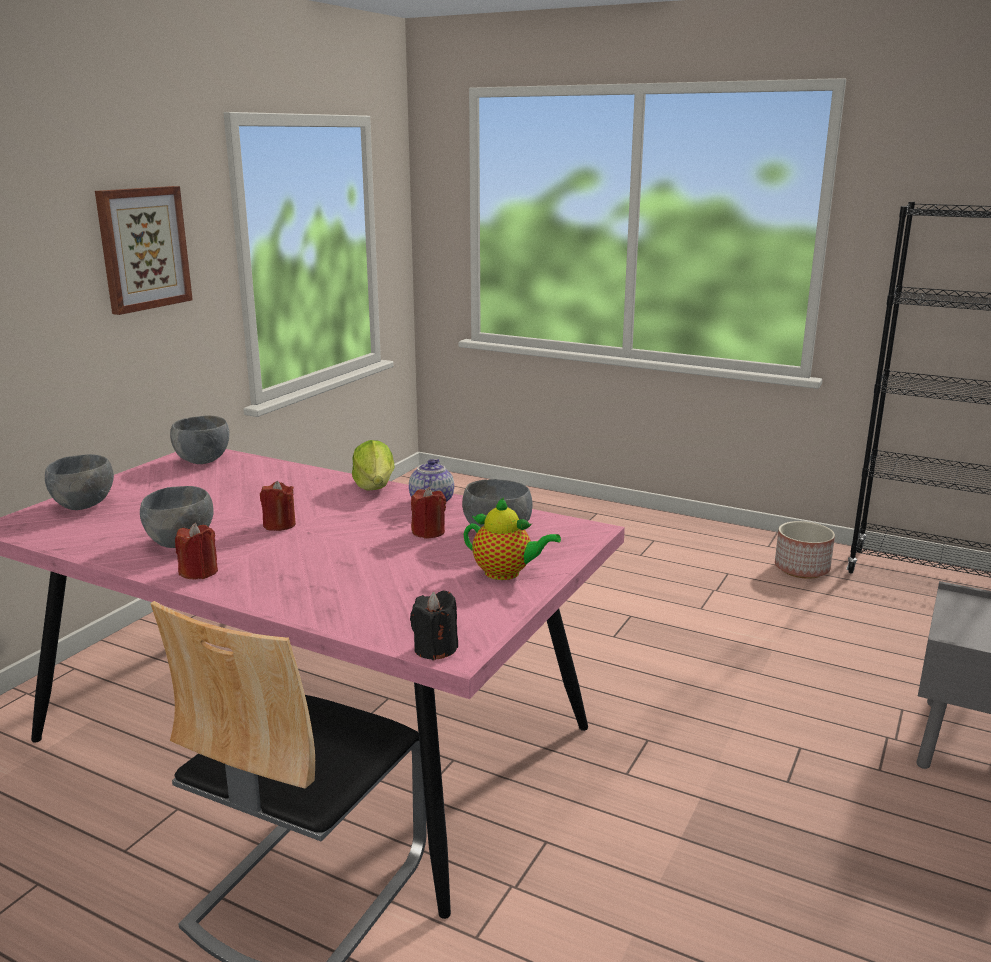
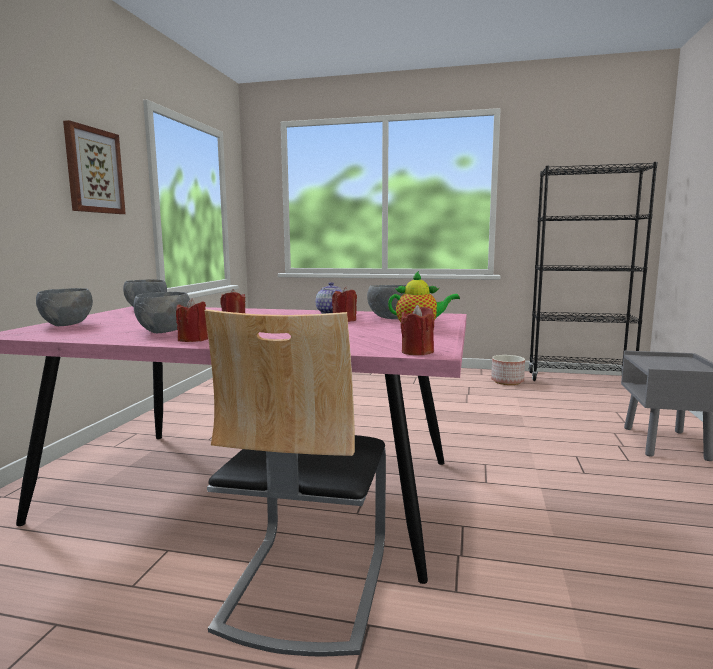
camera: 15 degrees left, 10 degrees down
(375, 487) = (284, 311): lettuce -> none
(435, 649) = (417, 352): black candle -> red candle

